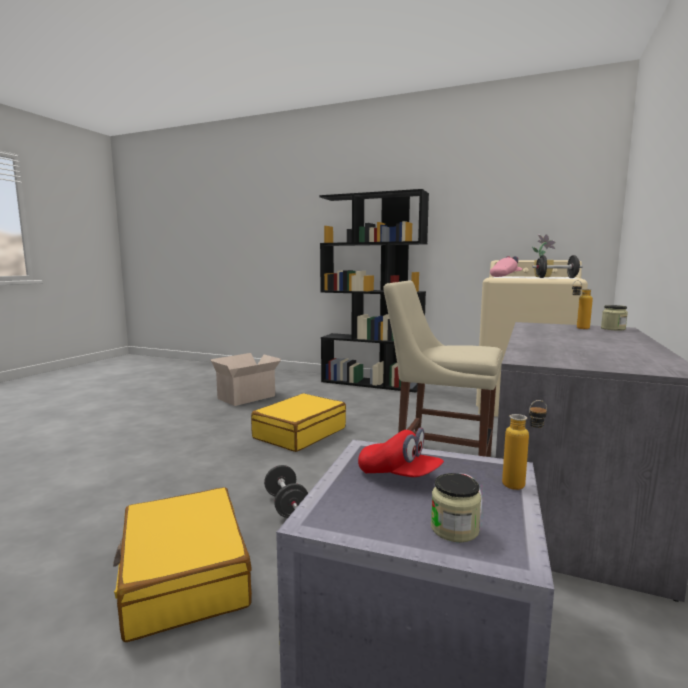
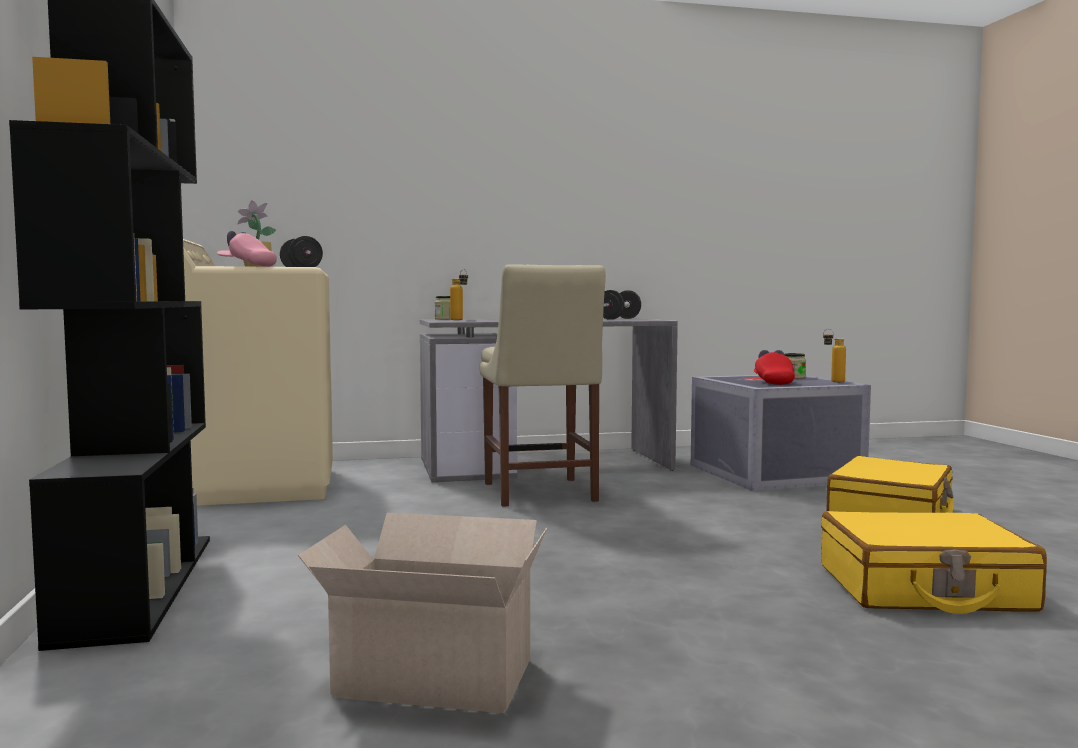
camera: 125 degrees left, 5 degrees down
(286, 505) = (751, 516): black dumbbell -> black dumbbell (619, 319)
(299, 433) = (576, 558): yellow suitcase -> yellow suitcase (923, 589)
(522, 484) = (726, 376): bottle -> bottle (832, 381)

